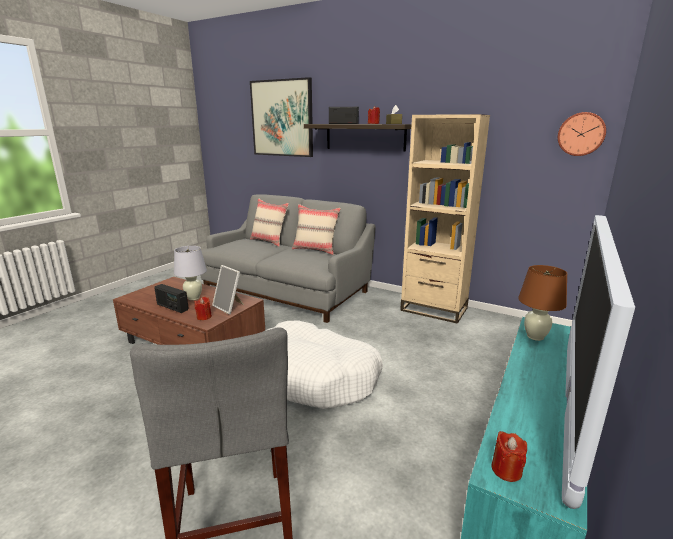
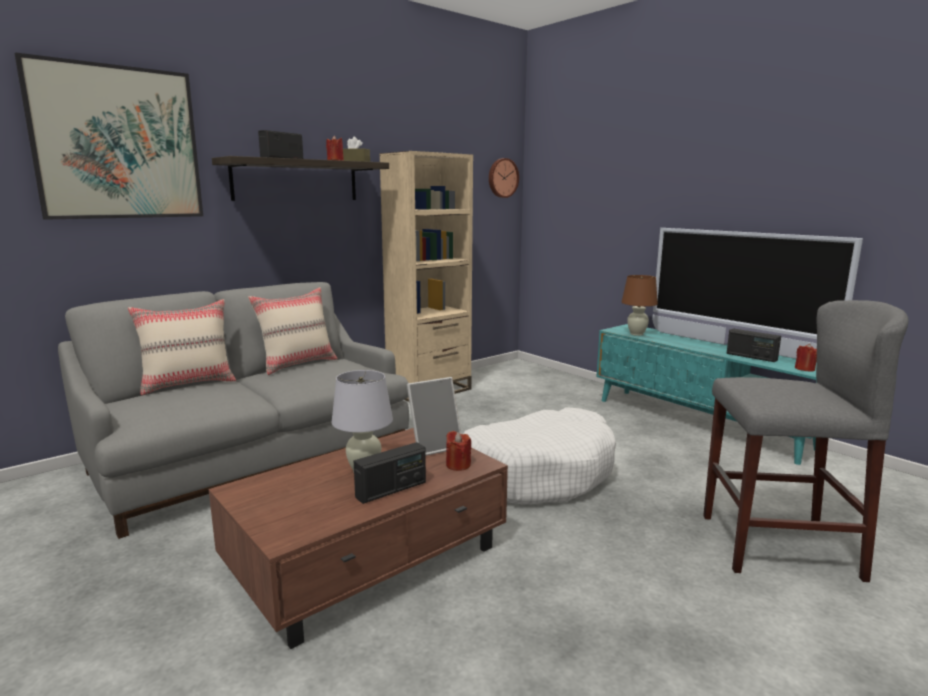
camera: 70 degrees left, 5 degrees down
(523, 420) = (751, 357): none -> radio

